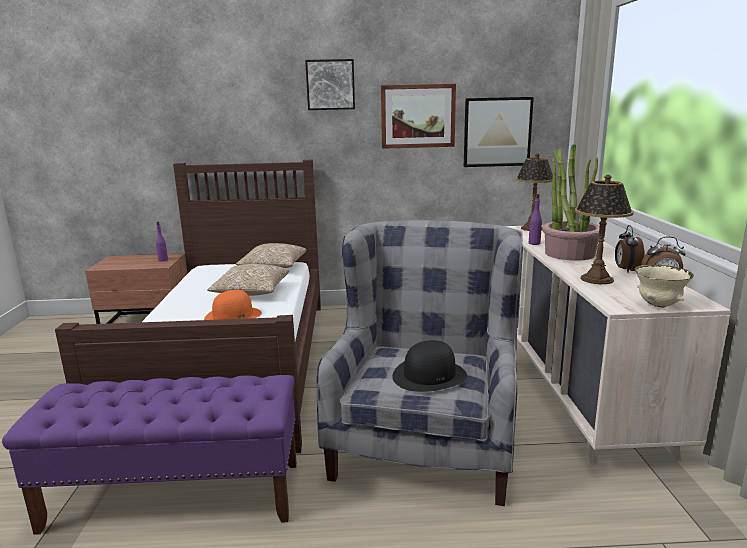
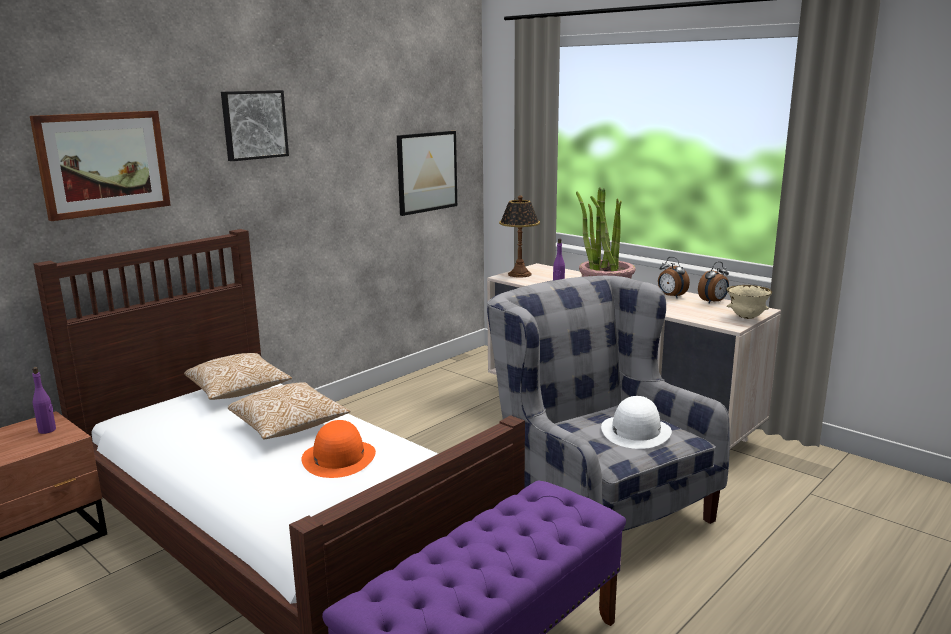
camera: 45 degrees left, 0 degrees up
(418, 116) = (352, 160): picture -> picture (103, 163)
(429, 375) = (635, 431): black hat -> white hat
(596, 279) = (672, 308): table lamp -> none

